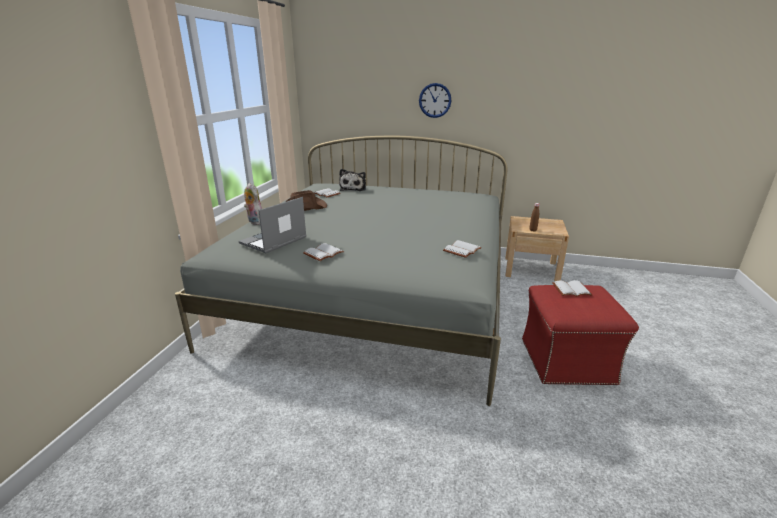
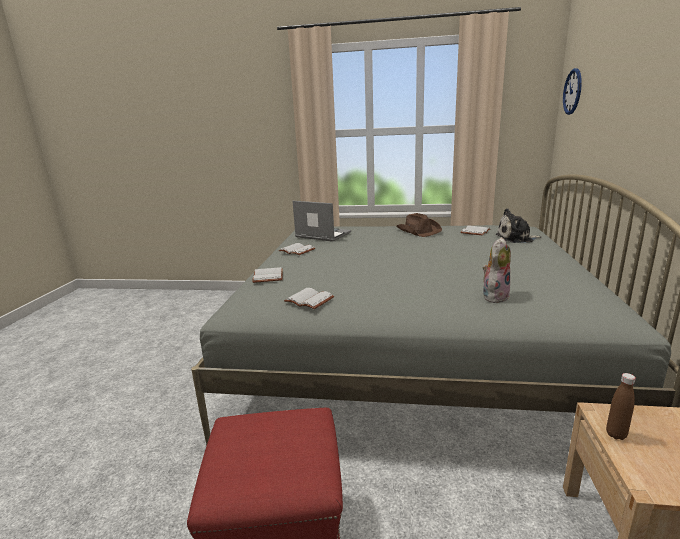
camera: 85 degrees right, 5 degrees down
(254, 222) = (370, 226): plush toy -> plush toy (494, 296)
(435, 100) = (648, 121): wall clock -> wall clock (572, 91)
(571, 289) = (301, 441): white book -> white book (269, 276)

